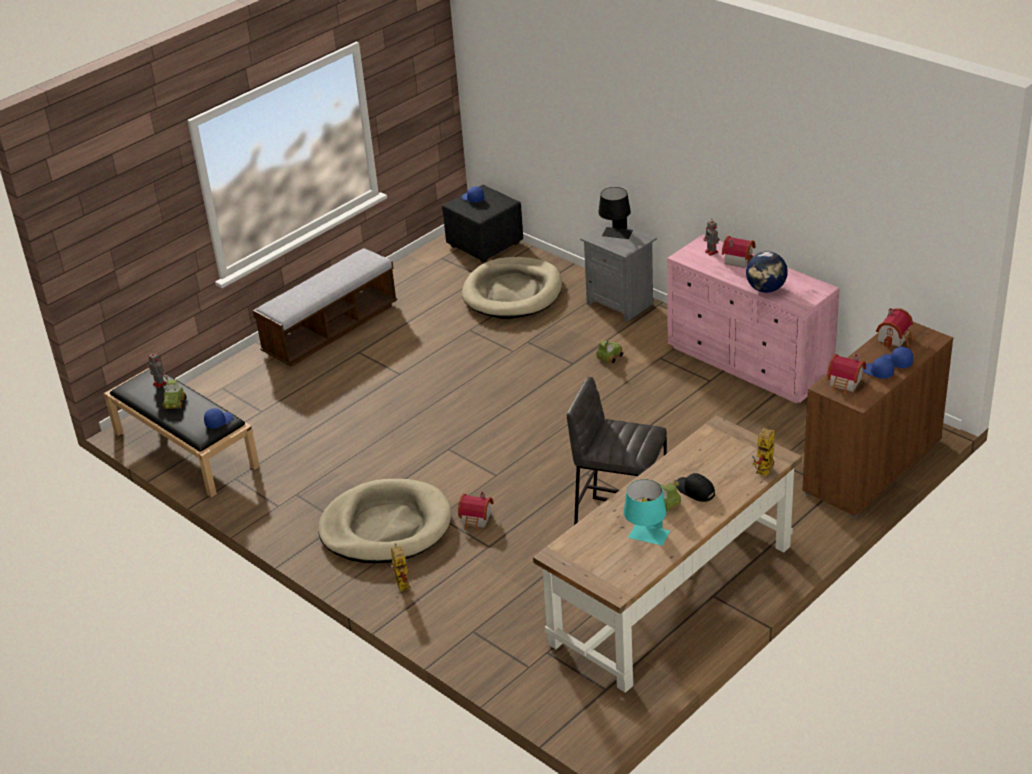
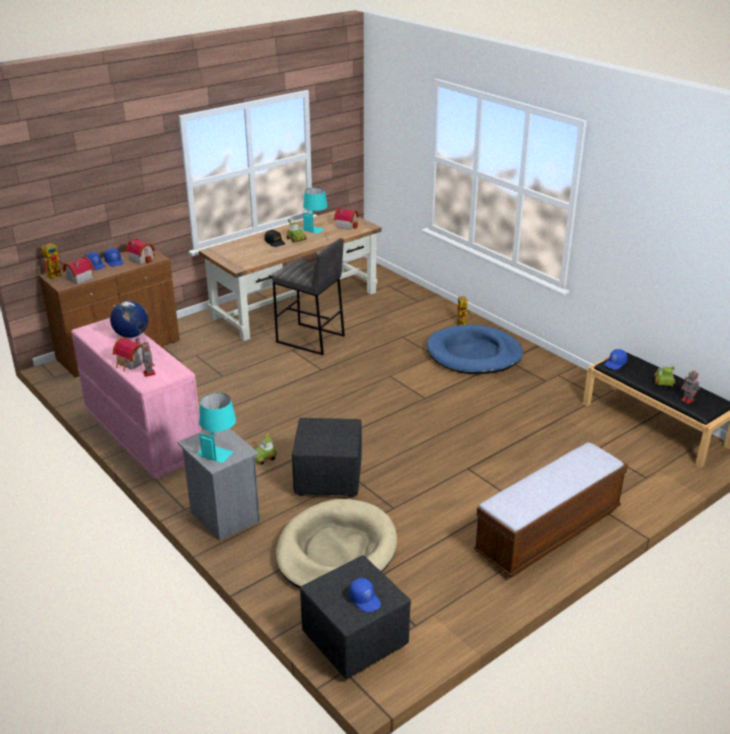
camera: 175 degrees left, 5 degrees down
(386, 527) = (474, 354): beige dog bed -> blue dog bed
(477, 520) = (408, 351): toy house -> toy house (346, 225)
(536, 346) = (329, 479): none -> black ottoman
(616, 236) = (218, 449): black table lamp -> turquoise table lamp
(764, 473) = (227, 245): toy robot -> toy robot (56, 275)

